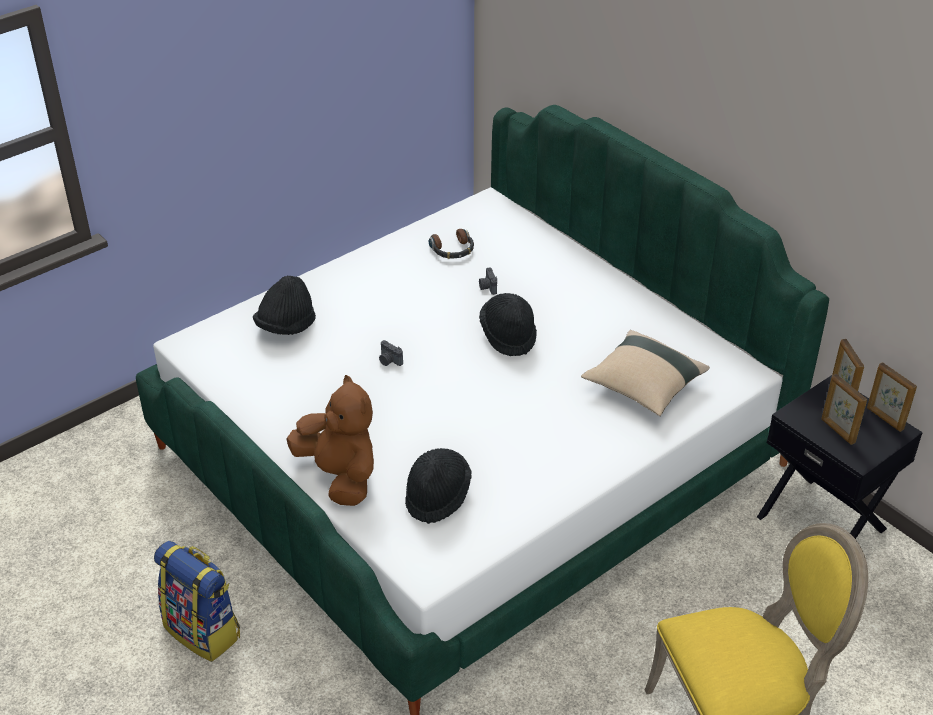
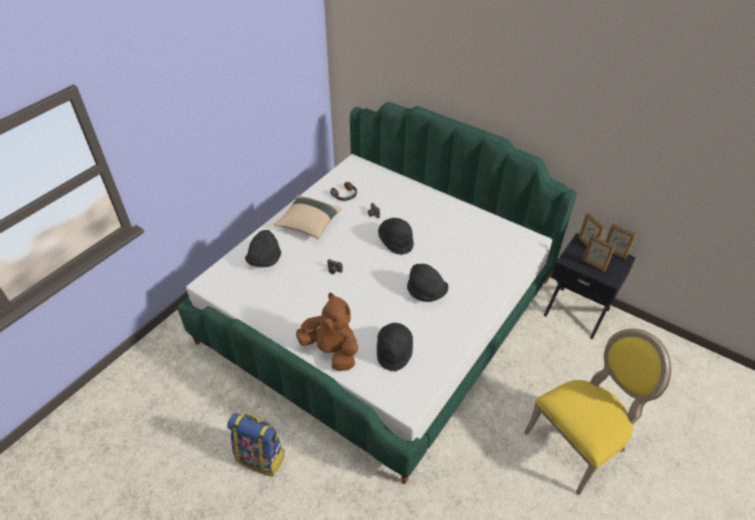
camera: 15 degrees left, 5 degrees up
(526, 420) = (426, 293): none -> black hat
(643, 386) = (482, 259): beige pillow -> beige pillow (309, 224)

